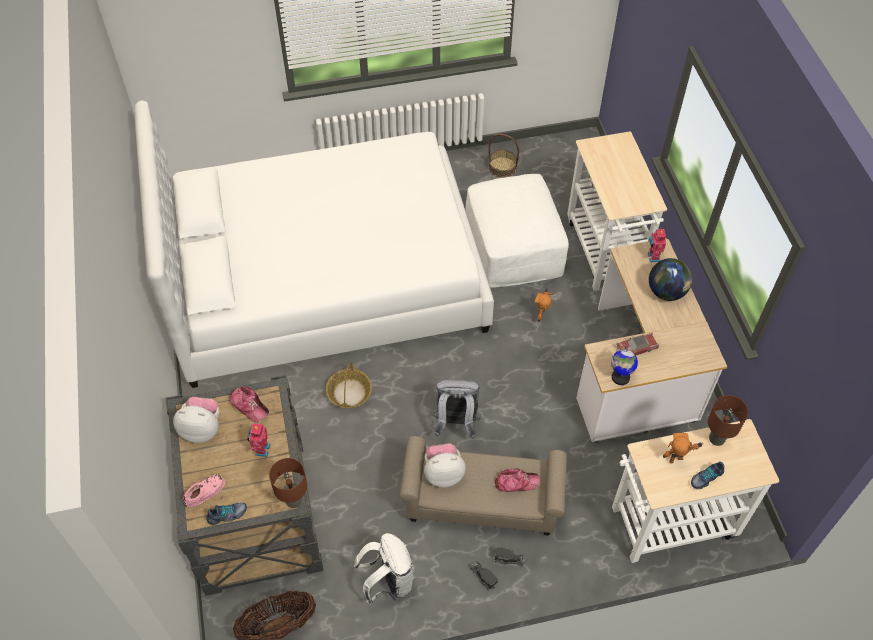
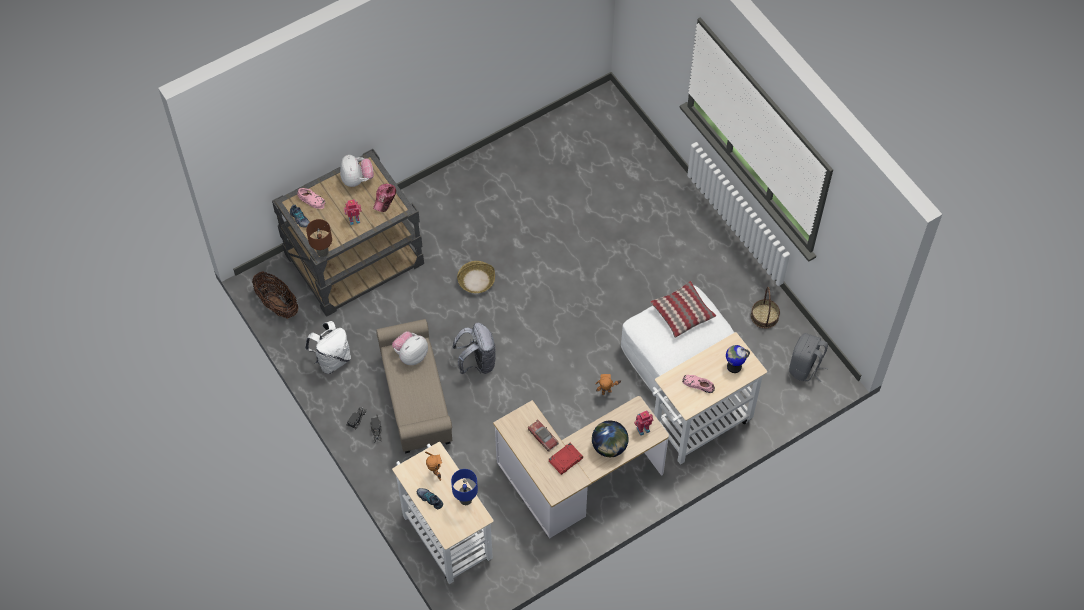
camera: 70 degrees right, 5 degrees up
(325, 278) = (578, 224): white bed -> none
(443, 473) = (411, 355): plush toy -> plush toy turned 105 degrees counterclockwise
(503, 201) = (682, 313): none -> pillow
(516, 482) = (421, 405): cap -> none
(570, 156) = (805, 368): none -> grey backpack
(620, 377) = (510, 432): globe -> globe (734, 366)
(628, 187) = (697, 384): none -> pink shoe
(671, 335) = (565, 459): none -> red book
(715, 439) = (465, 499): brown table lamp -> blue table lamp

